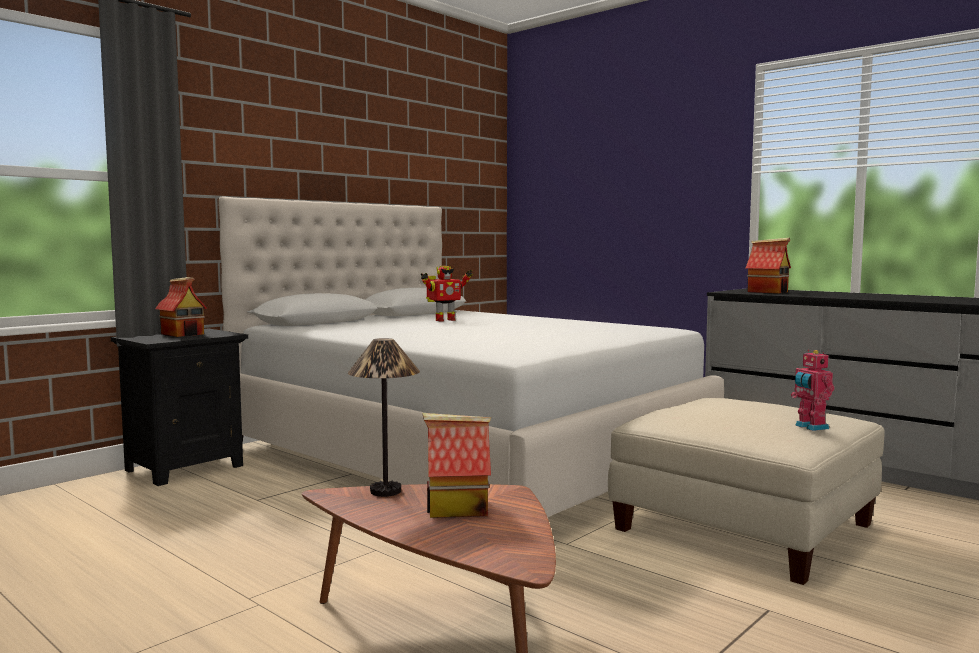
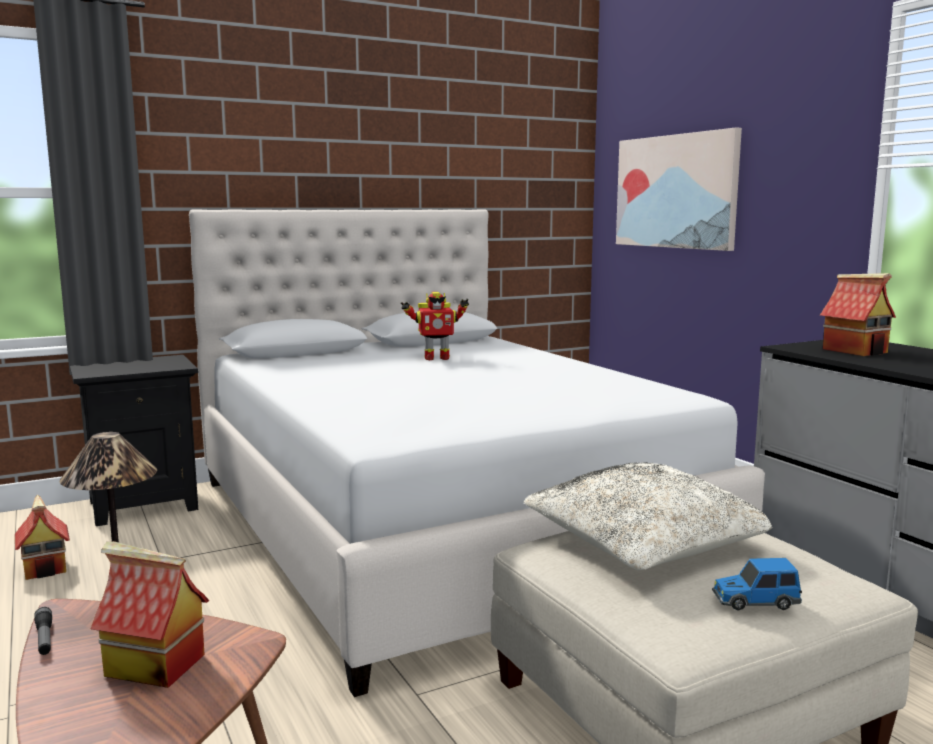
camera: 20 degrees right, 5 degrees up
(183, 334) = (139, 363): toy house -> toy house (46, 568)
(344, 508) = (44, 638): none -> flashlight
(586, 194) = (676, 191): none -> picture
(708, 410) = (645, 541): none -> beige pillow
(810, 427) = (754, 601): toy robot -> toy car

